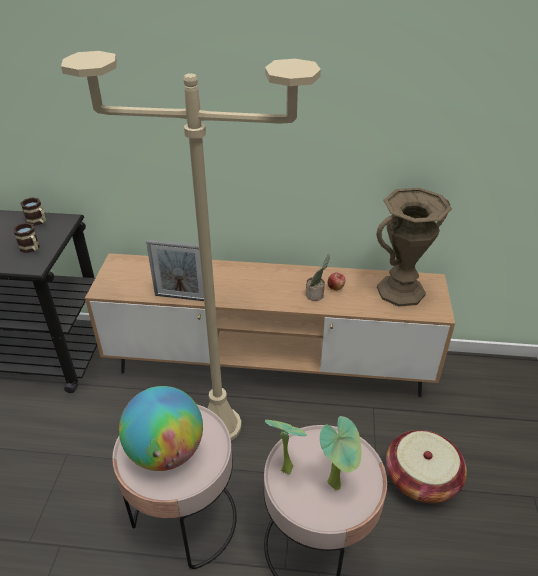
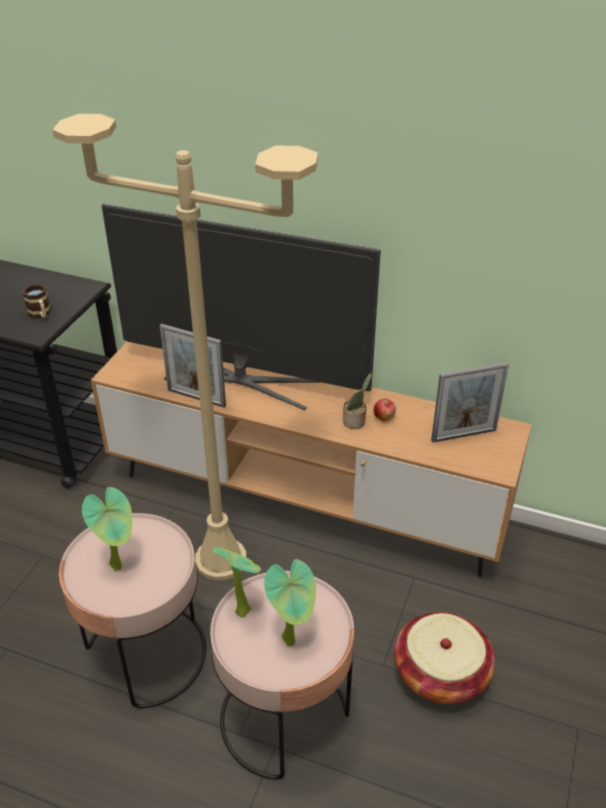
camera: 15 degrees right, 0 degrees up
(38, 222) = (59, 285): mug -> none
(166, 452) = (119, 565): globe -> potted plant
(213, 276) = (243, 379): none -> television
(400, 291) = (463, 435): brown vase -> picture frame

